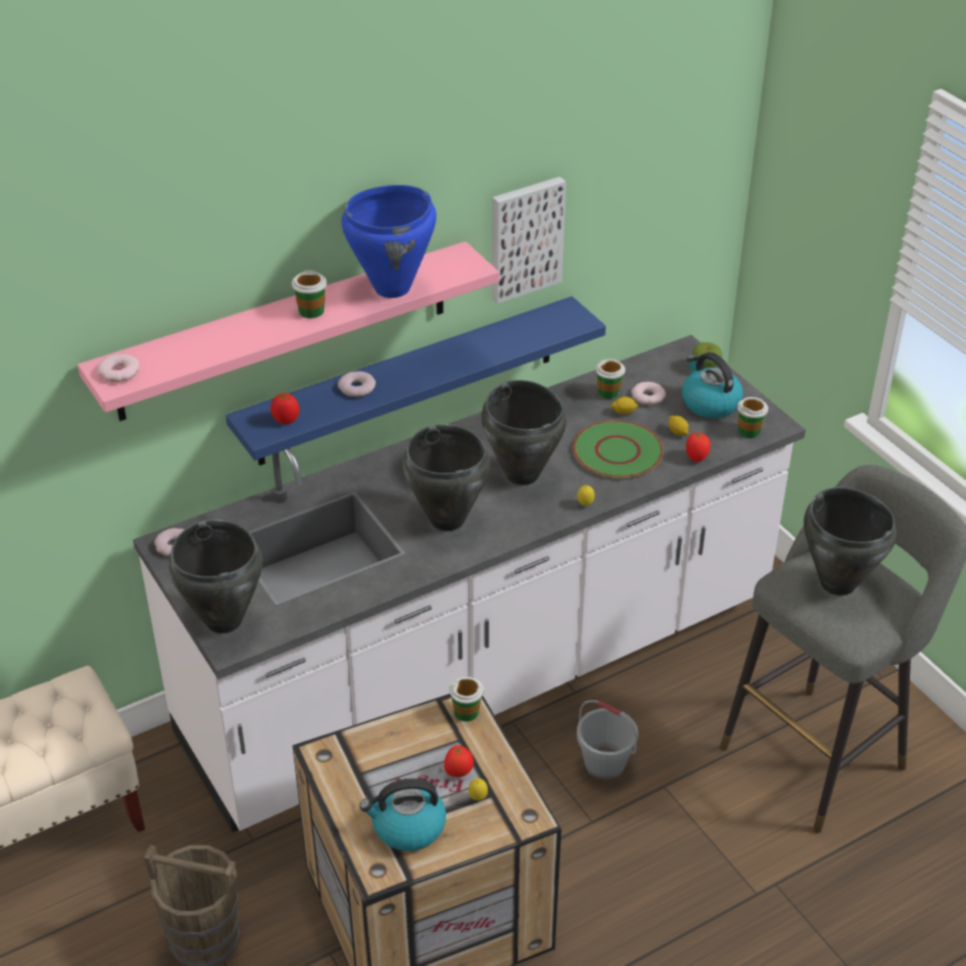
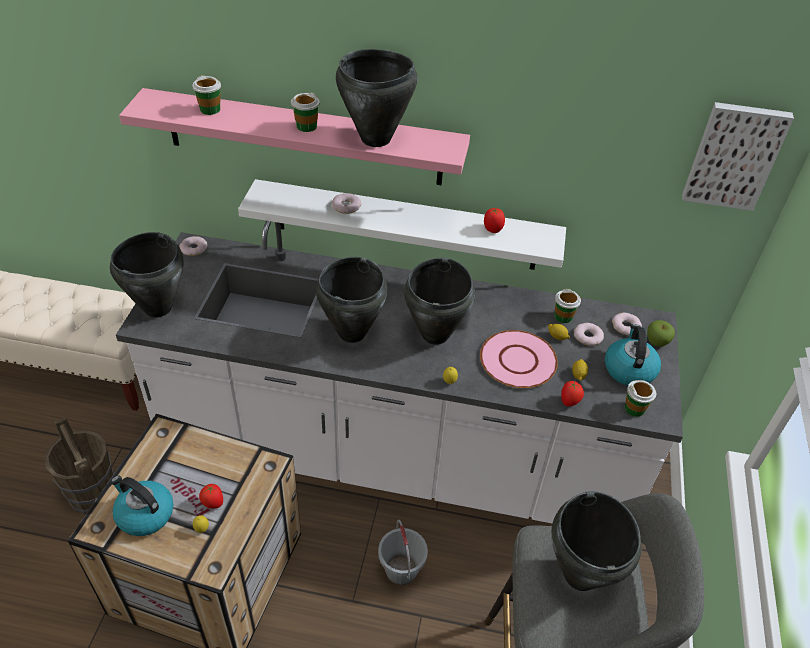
camera: 40 degrees right, 5 degrees up
(119, 372) = (152, 103): donut -> donut (625, 326)
(285, 420) = (279, 201): tomato -> tomato (492, 229)
(393, 288) = (376, 139): blue cooking pot -> black cooking pot
(408, 381) = (406, 225): blue shelf -> white shelf
(466, 712) = (265, 468): cup -> cup (210, 109)
(524, 238) = (527, 157): picture -> picture (734, 155)
(618, 451) = (518, 361): green plate -> pink plate

